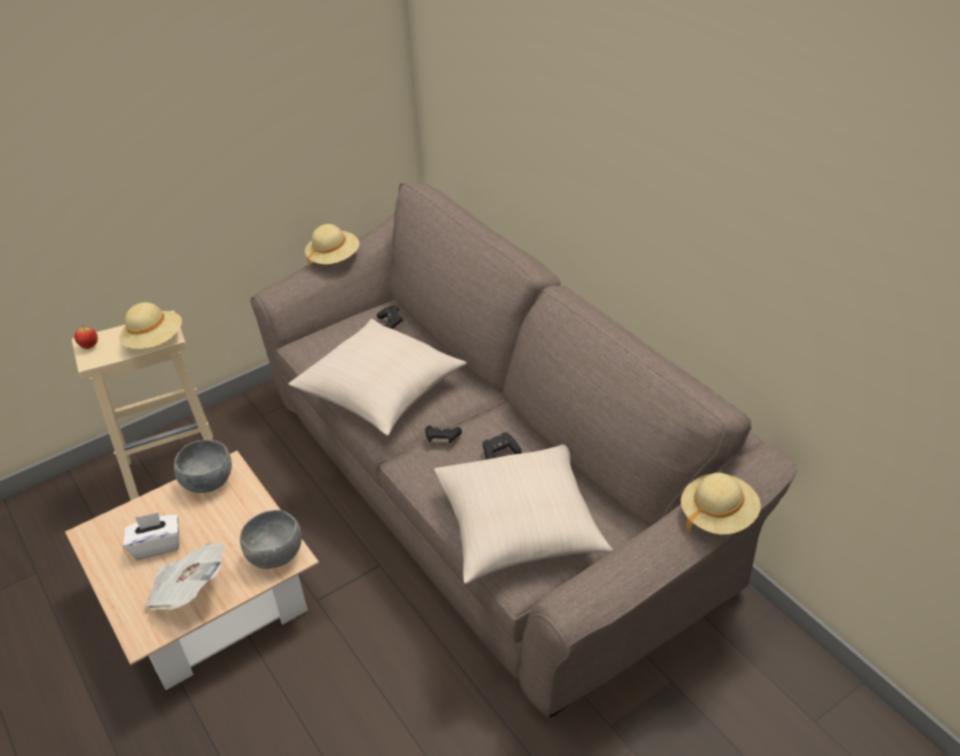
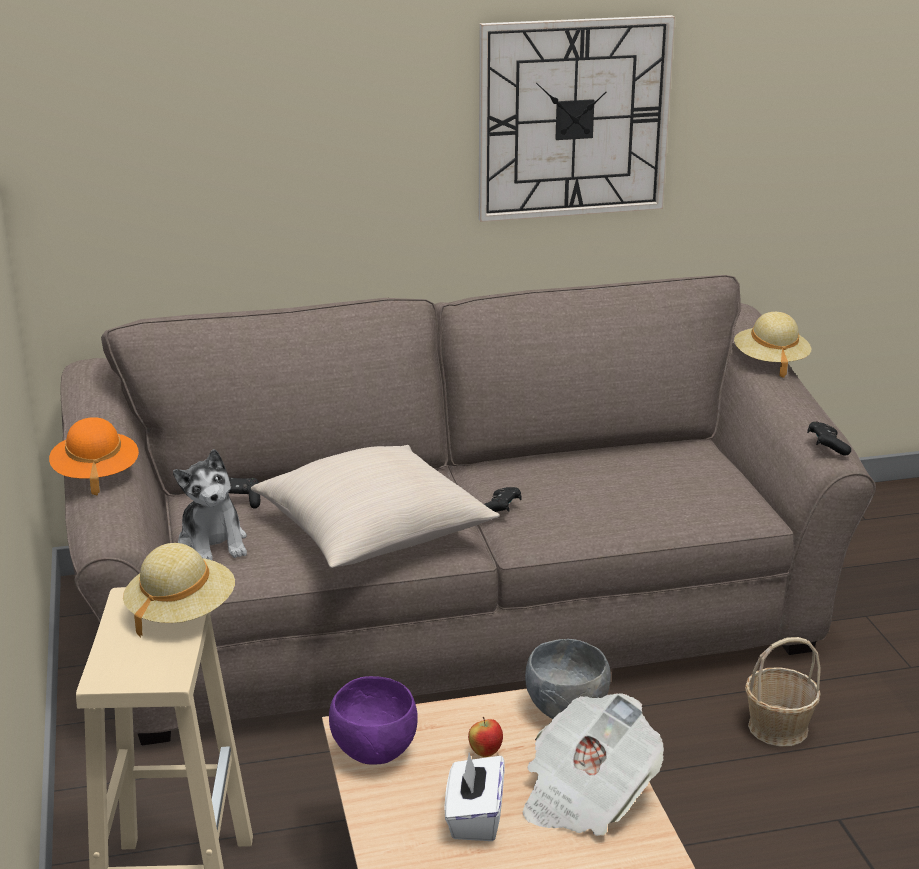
camera: 70 degrees left, 15 degrees down
(89, 346) = (126, 674): apple -> apple (485, 752)
(208, 483) = (373, 752): grey bowl -> purple bowl
(334, 258) = (96, 475): beige hat -> orange hat
(339, 334) = (213, 543): none -> plush toy
(432, 713) = (777, 727): none -> basket
(500, 453) = (555, 481): black game controller -> black game controller (827, 447)
(520, 526) = (675, 493): beige pillow -> none
(689, 207) = (573, 118): none -> wall clock

